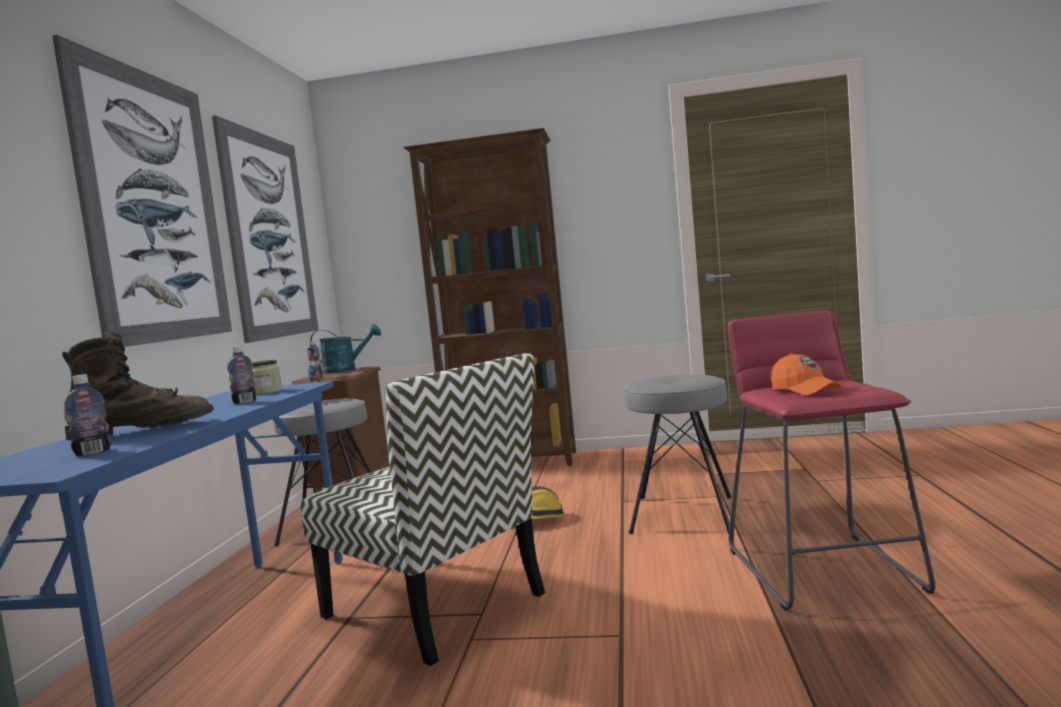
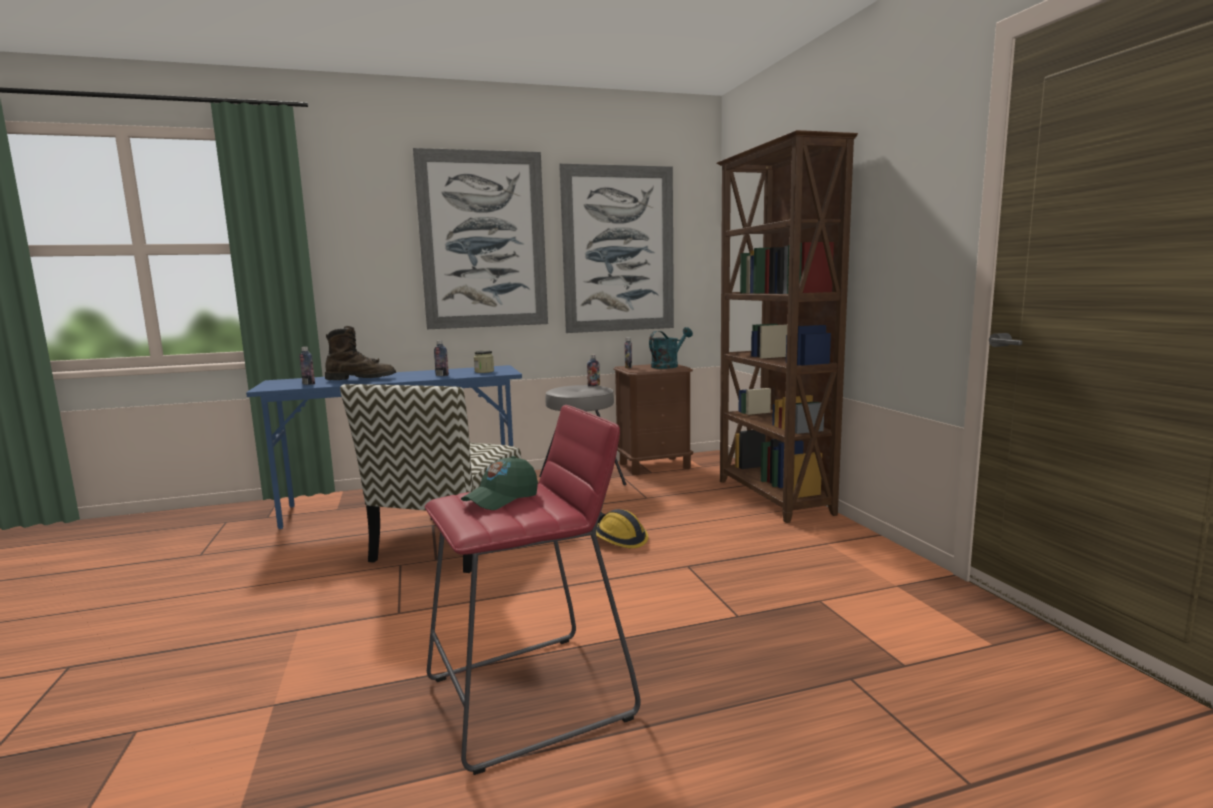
camera: 65 degrees right, 5 degrees up
(144, 431) = (361, 379): brown boot -> brown boot turned 45 degrees counterclockwise
(346, 370) = (668, 366): turquoise watering can -> turquoise watering can turned 105 degrees counterclockwise
(684, 514) = (664, 602): grey stool -> none
(804, 390) = (501, 499): orange cap -> green cap

